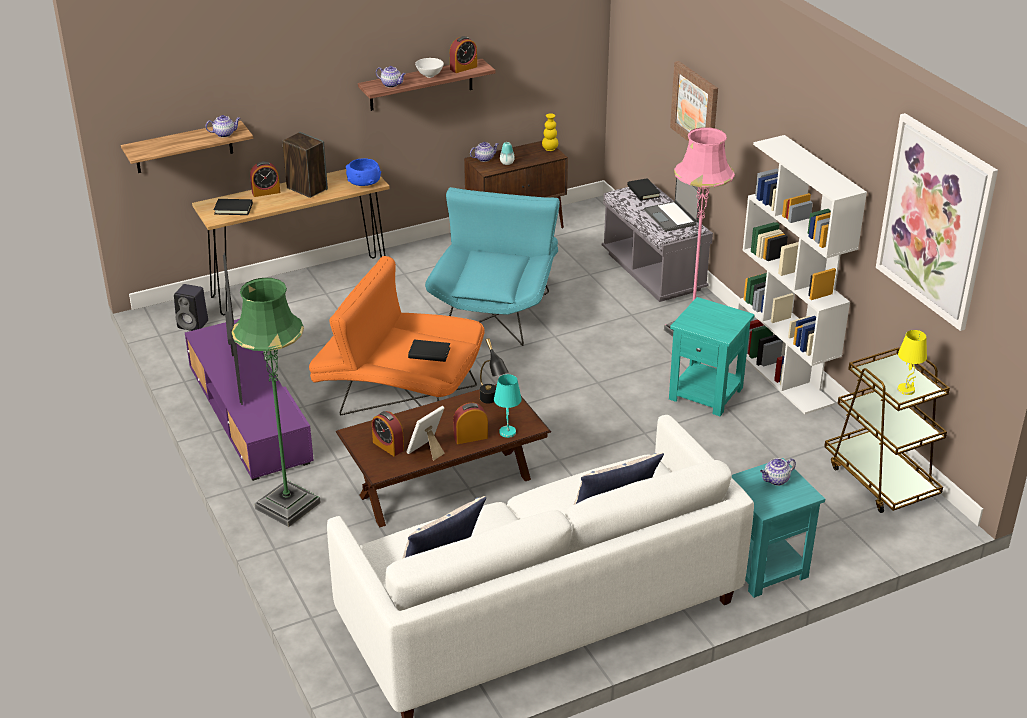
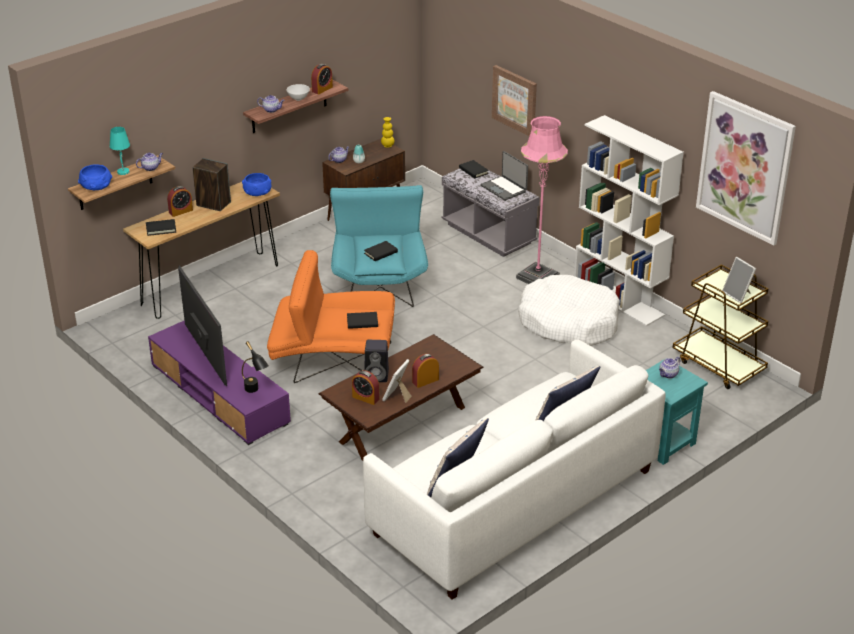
camera: 15 degrees left, 0 degrees up
(153, 146) = (96, 185): none -> blue bowl
(194, 324) = (137, 330): black speaker -> black speaker (377, 376)
(287, 506) = (286, 459): green floor lamp -> none
(491, 274) = (380, 253): none -> black book
(492, 403) = (429, 352): black table lamp -> black table lamp (255, 391)
(507, 432) = (451, 372): turquoise table lamp -> turquoise table lamp (123, 171)
(706, 394) = (568, 322): turquoise side table -> white dog bed
(906, 390) = (738, 295): yellow table lamp -> picture frame

